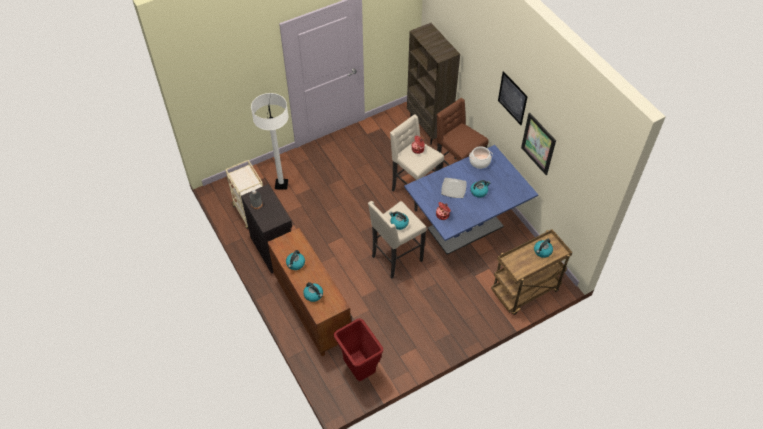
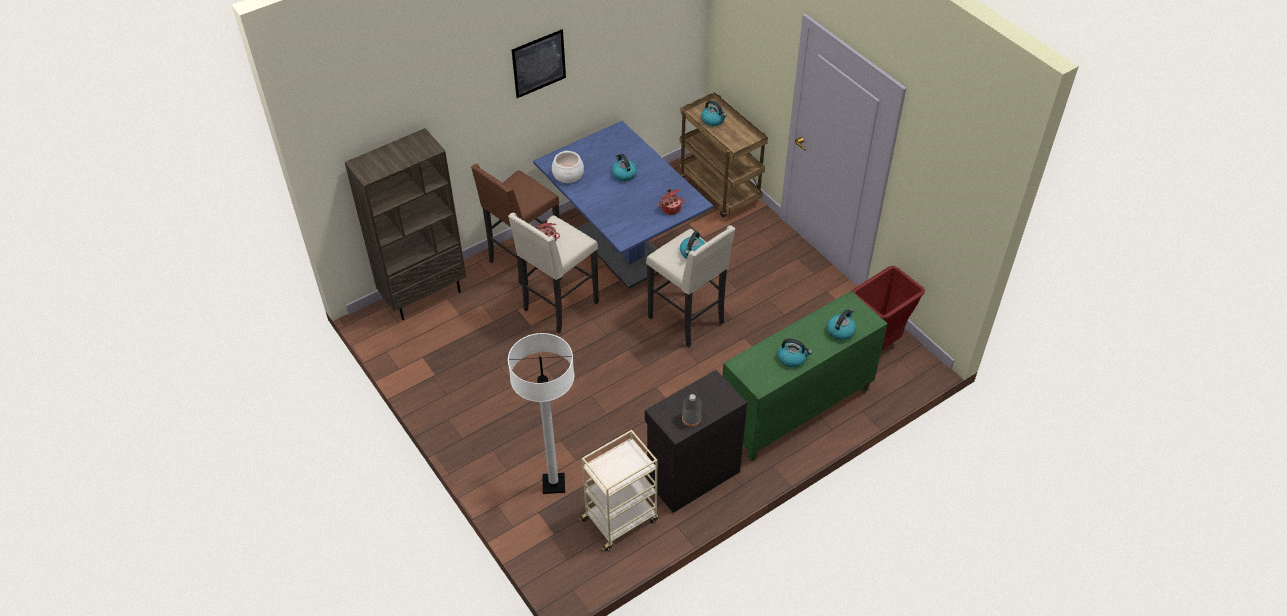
camera: 95 degrees left, 5 degrees down
(311, 310) = (796, 411): brown cabinet -> green cabinet
(453, 188) = (621, 199): plate -> none
(538, 144) = (598, 63): picture -> none

